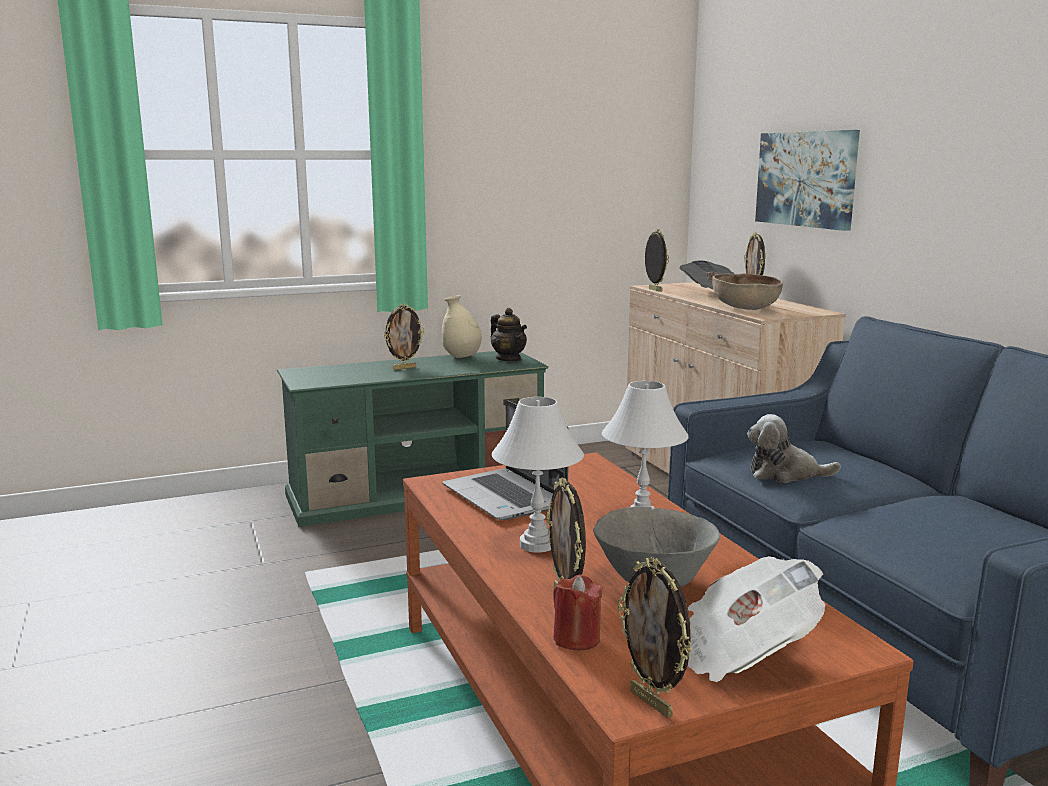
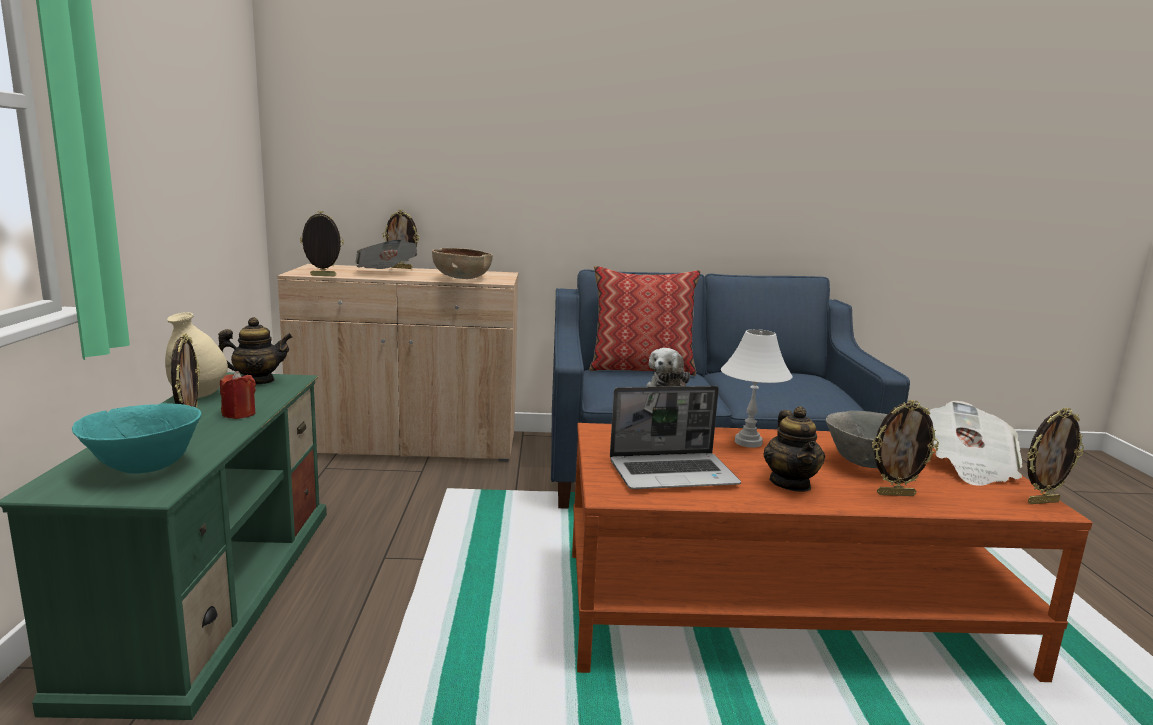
camera: 70 degrees left, 0 degrees up
(335, 376) = (144, 468): none -> turquoise bowl
(536, 544) = (790, 483): white table lamp -> teapot
(576, 638) = (961, 504): red candle -> red candle (239, 414)
(806, 179) = (452, 161): picture -> none
(859, 456) = (641, 369): none -> pillow

